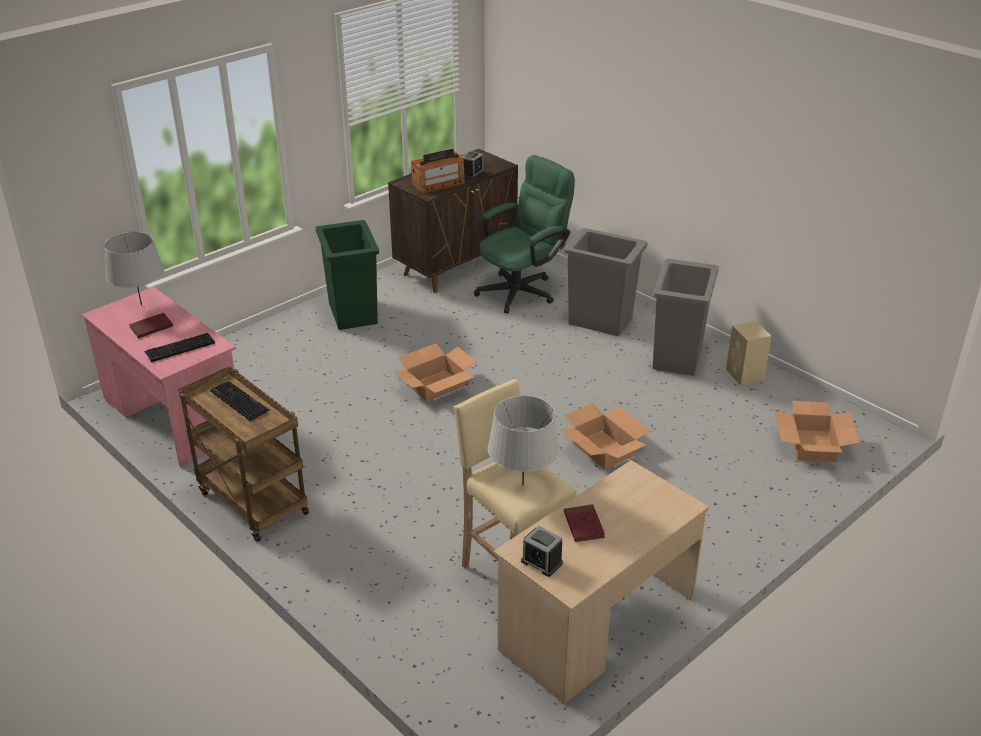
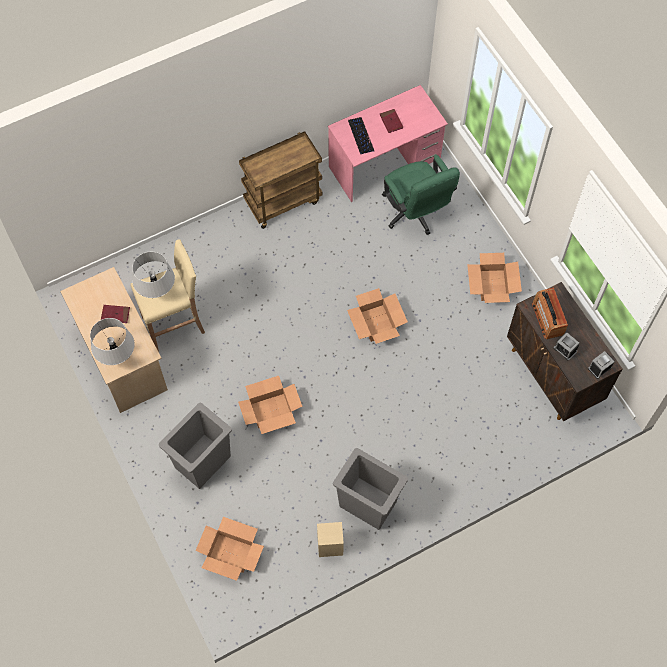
camera: 105 degrees right, 30 degrees up
(141, 305) = (422, 116): grey table lamp -> grey table lamp (117, 357)
(239, 401) = (289, 163): keyboard -> none
(353, 313) = (492, 285): green trash can -> cardboard box
(523, 290) = (501, 418): green office chair -> green office chair (415, 214)
(541, 562) = (96, 286): alarm clock -> alarm clock (599, 368)
(601, 321) = (436, 464): grey trash can -> grey trash can (202, 462)

